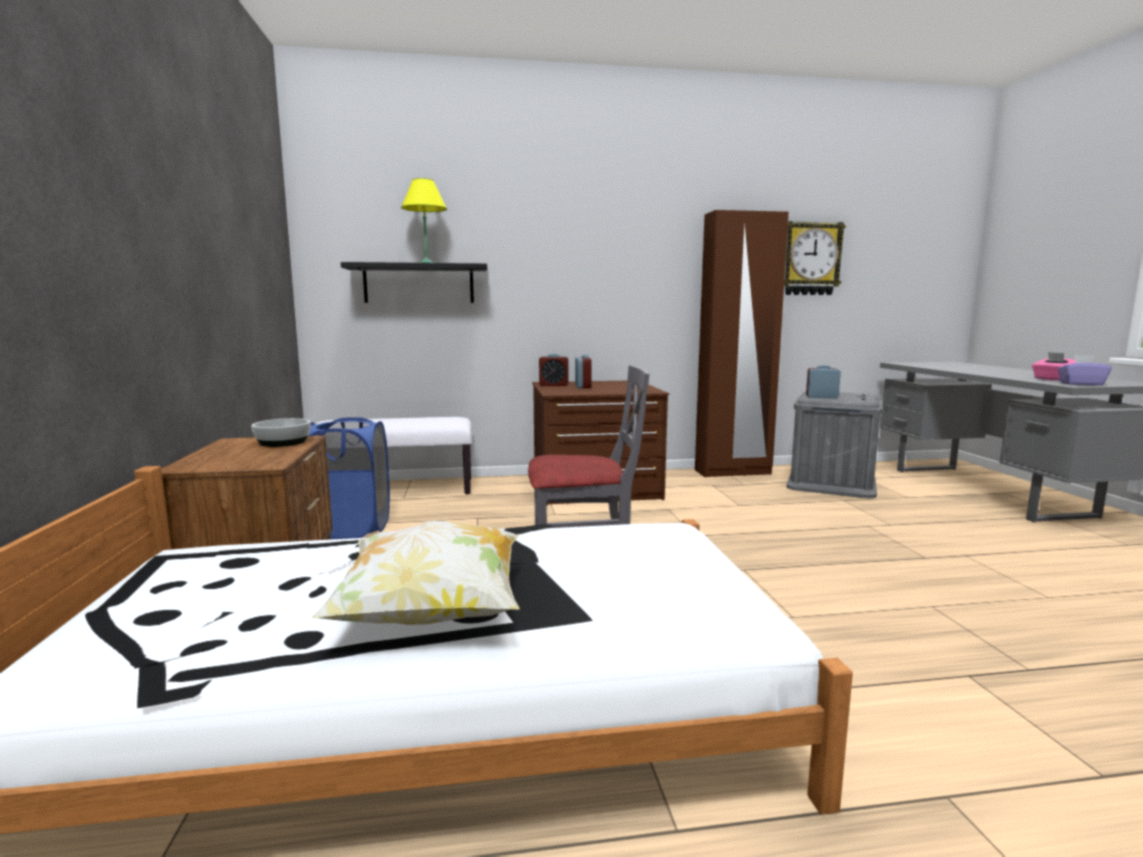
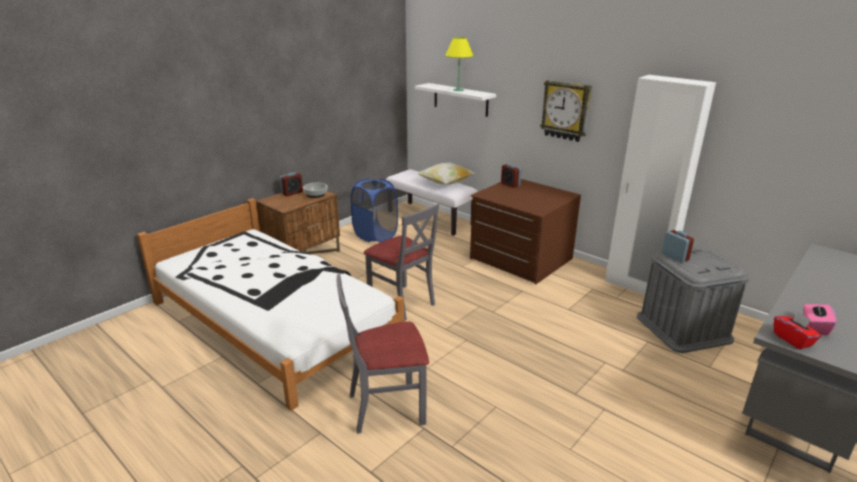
camera: 50 degrees right, 15 degrees up
(419, 284) = (460, 99): black shelf -> white shelf
(431, 613) = (248, 286): pillow -> pillow (445, 183)
(583, 386) = (519, 192): alarm clock -> alarm clock (292, 193)
(733, 472) = (636, 286): brown wardrobe -> white wardrobe
(810, 259) = (755, 126): wall clock -> wall clock (566, 110)
(888, 688) = (386, 407): none -> grey chair
(1081, 384) = (792, 340): purple tissue box -> red tissue box

